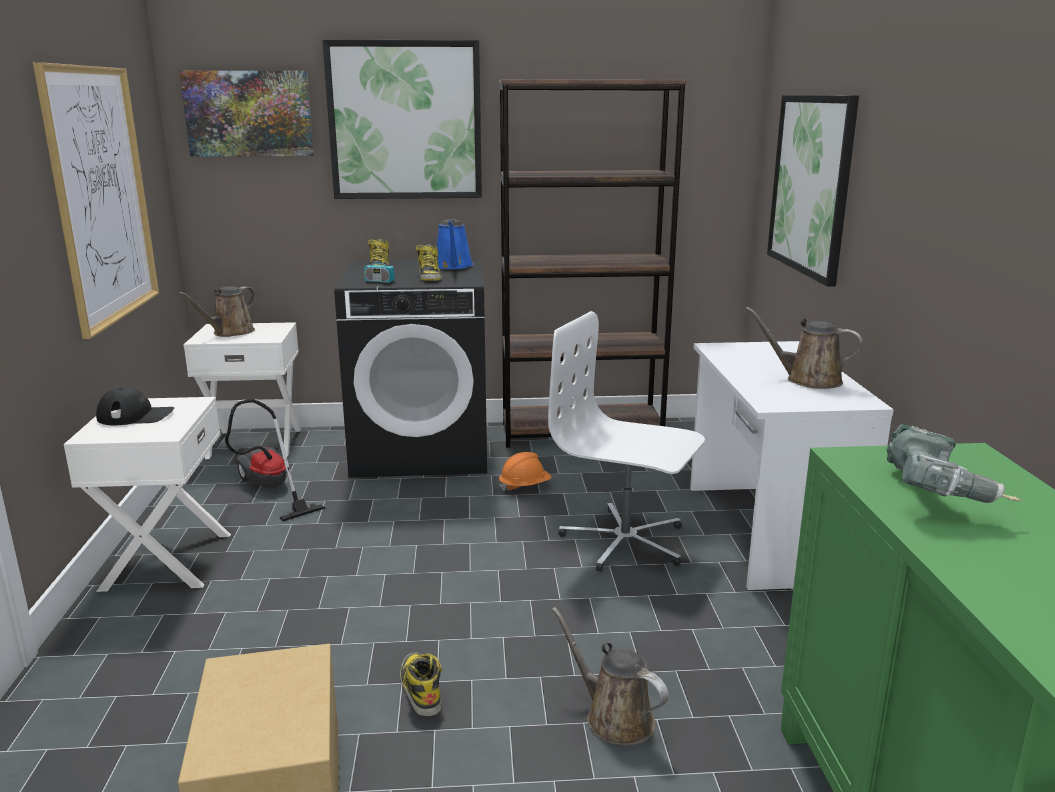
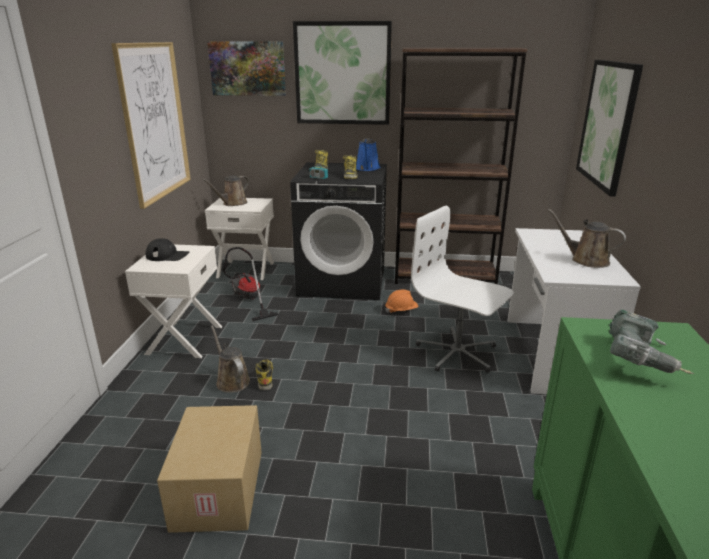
camera: 10 degrees right, 5 degrees up
(420, 688) = (313, 434): boot -> boot (265, 377)
(614, 717) = (426, 467): brown watering can -> brown watering can (231, 380)

